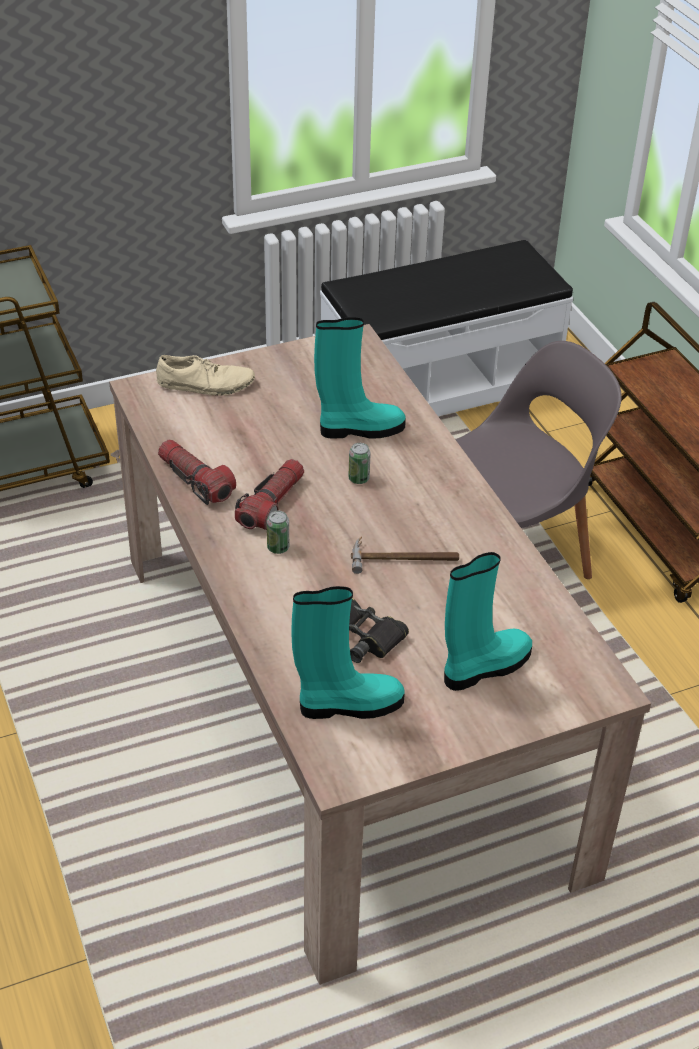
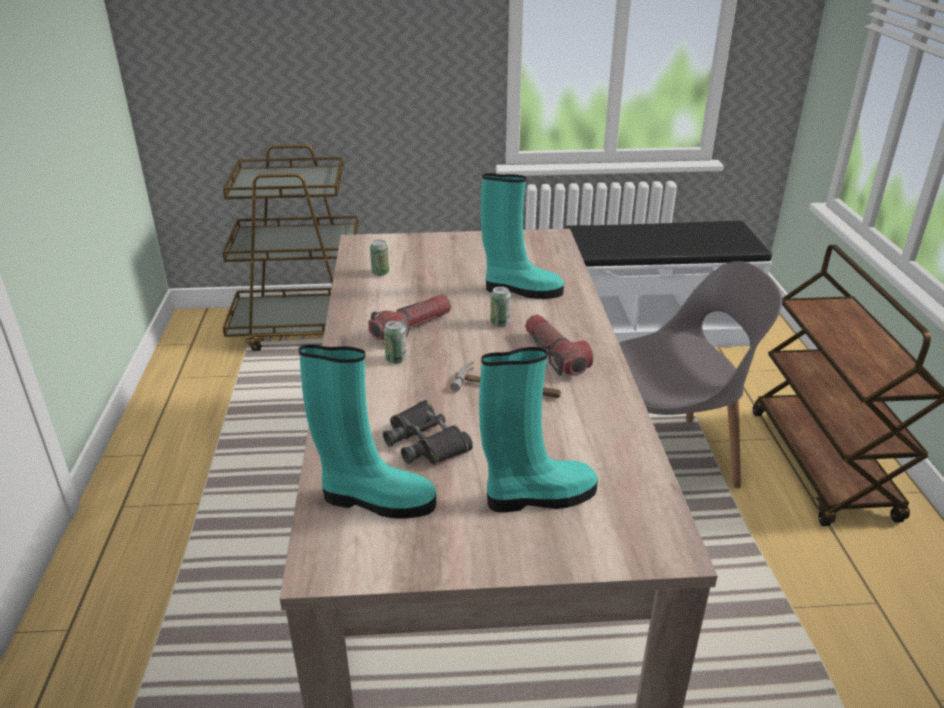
camera: 20 degrees right, 10 degrees down
(193, 433) = (380, 273): none -> can
(195, 481) = (359, 303): flashlight -> flashlight (555, 355)
(206, 384) = (413, 246): beige shoe -> none

